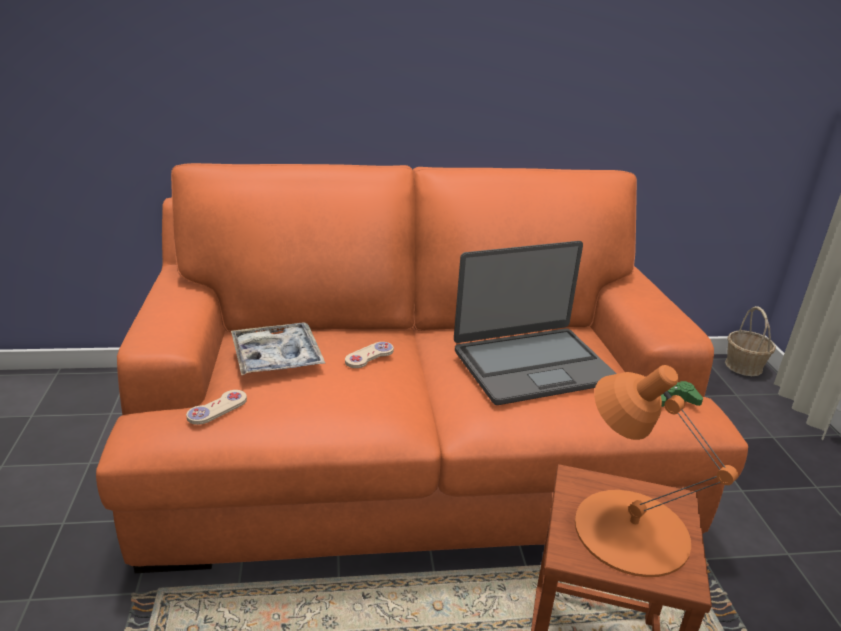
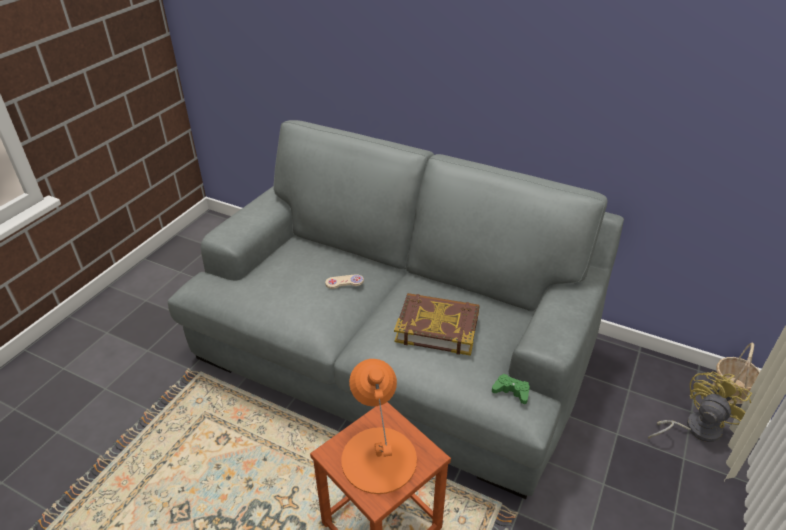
camera: 35 degrees right, 10 degrees up
(217, 408) = (235, 287): beige game controller -> none
(277, 357) = (293, 264): tray -> none
(412, 448) = (393, 349): orange sofa -> grey sofa
(532, 365) = (437, 327): laptop -> book
(753, 407) = (695, 428): none -> yellow fan

